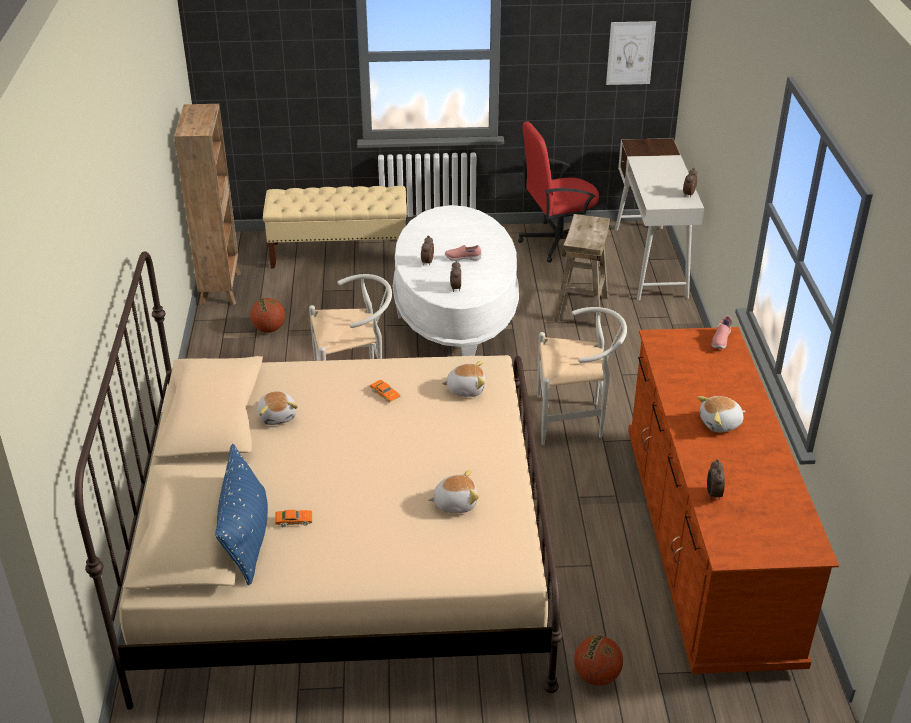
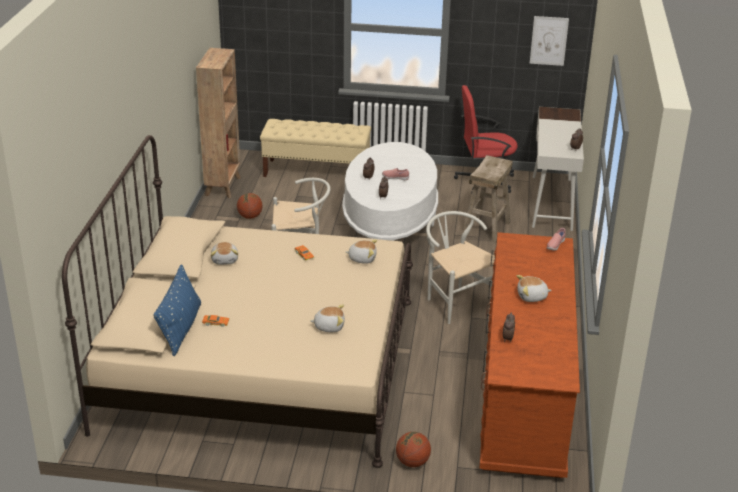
camera: 10 degrees right, 5 degrees down
(575, 420) = (455, 301): white chair -> white chair turned 135 degrees counterclockwise

